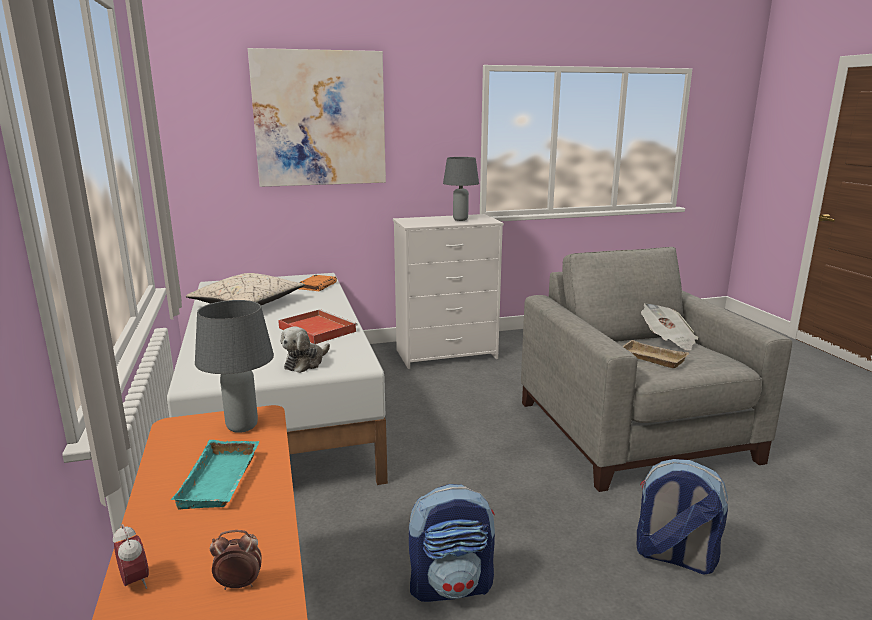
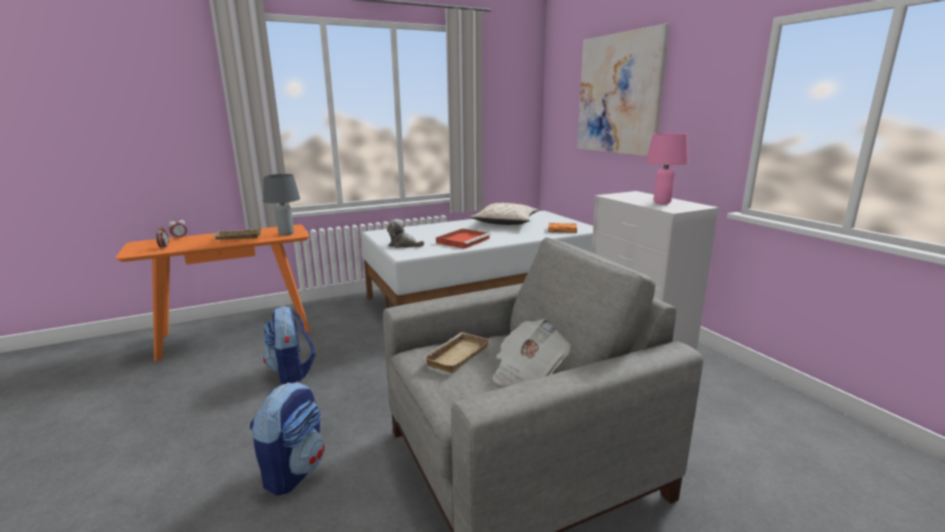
camera: 80 degrees right, 0 degrees up
(222, 481) = (237, 237): turquoise tray -> beige tray
(460, 220) = (661, 203): grey table lamp -> pink table lamp

